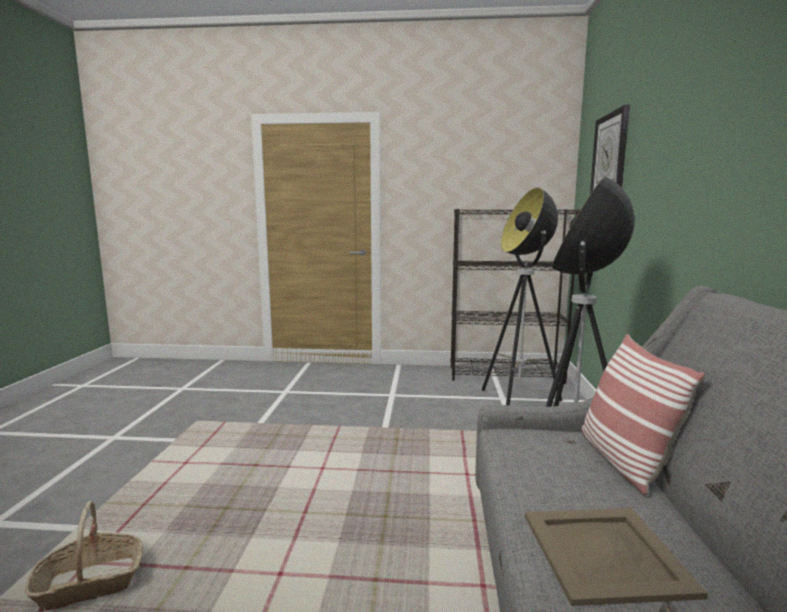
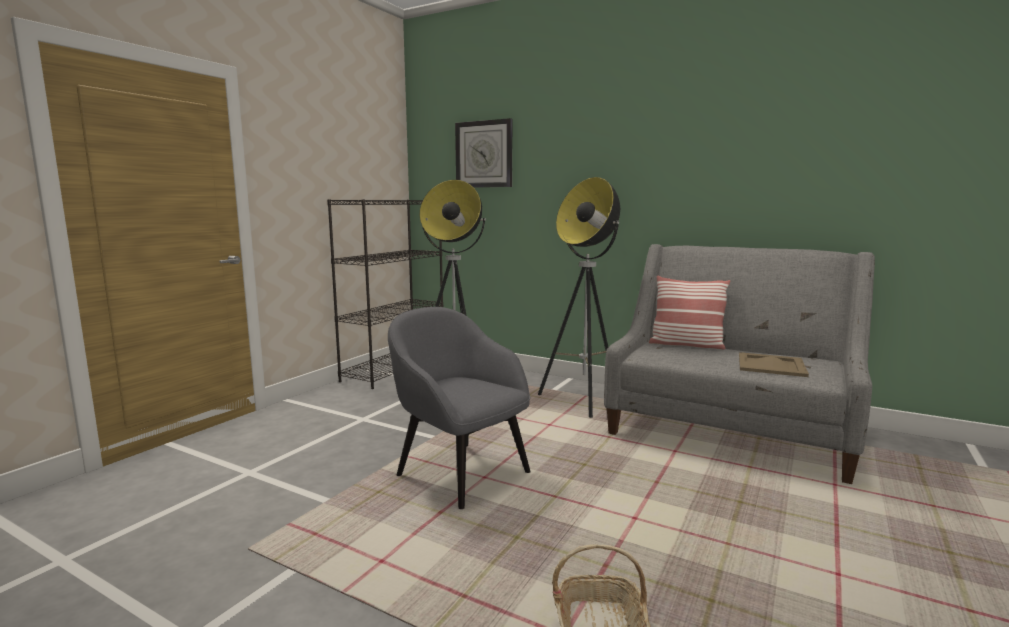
camera: 65 degrees left, 0 degrees up
(326, 456) = (461, 473): none -> grey armchair

